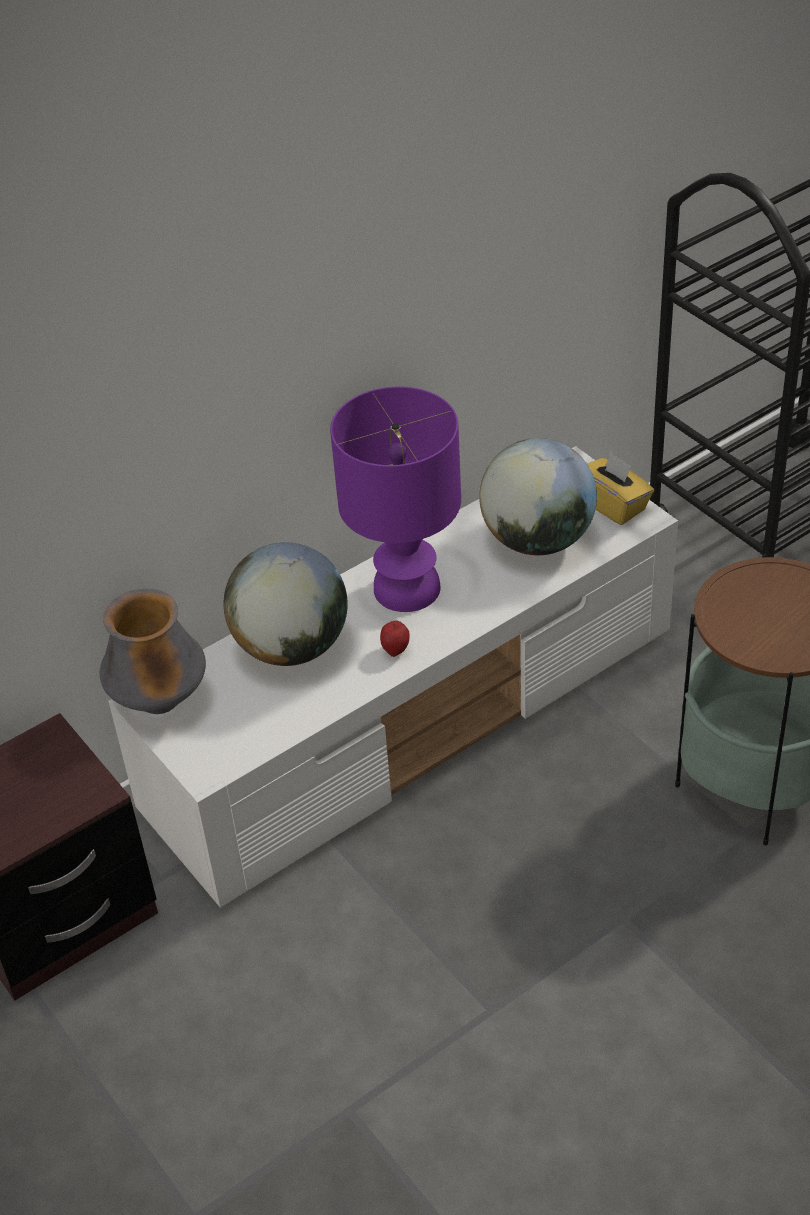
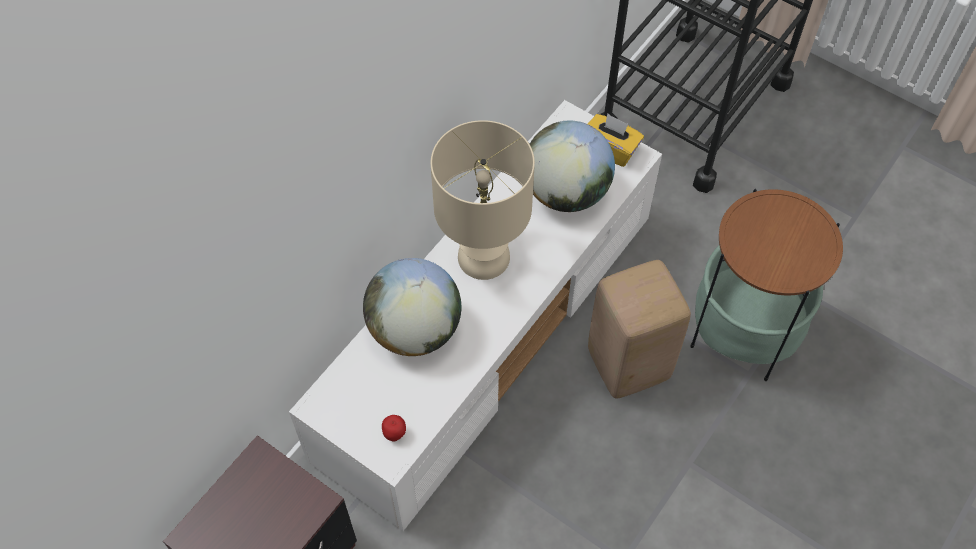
camera: 20 degrees left, 15 degrees up
(160, 702) = (331, 403): vase -> none
(396, 651) = (495, 315): apple -> apple (394, 434)
(405, 589) = (483, 258): purple table lamp -> beige table lamp
(582, 790) = (628, 365): none -> beige stool

